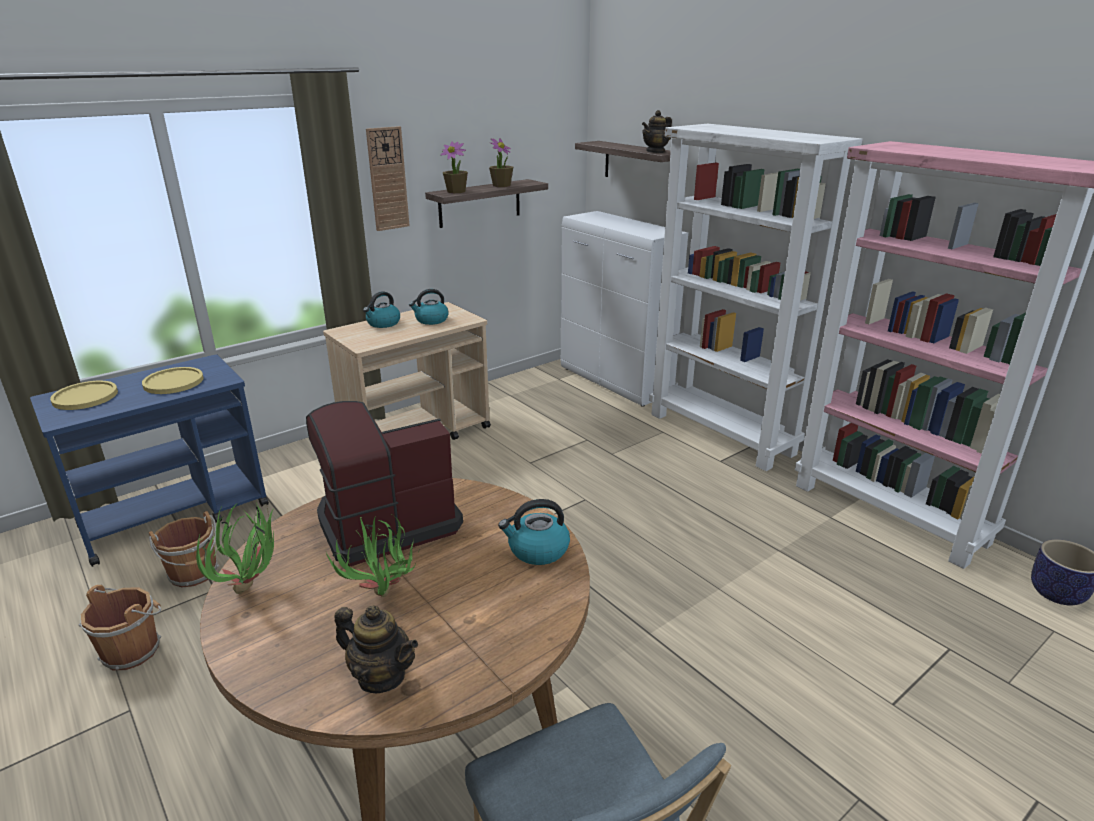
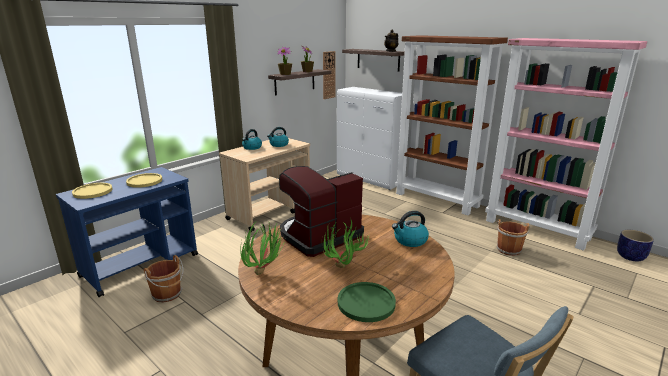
camera: 10 degrees left, 5 degrees down
(133, 649) = (147, 338): brown bucket -> brown bucket (508, 249)
(381, 676) = (366, 303): teapot -> green plate
(387, 179) = (249, 67): wall clock -> wall clock (328, 75)
(722, 434) = (437, 200): white bookcase -> brown bookcase

